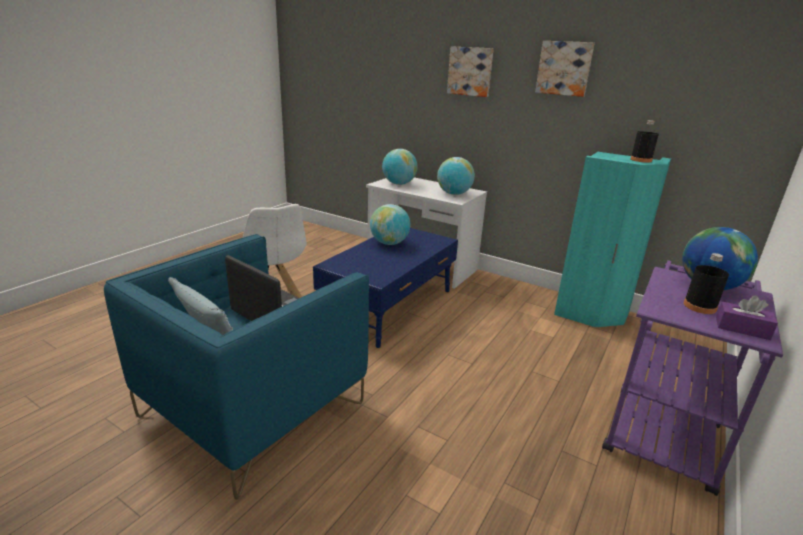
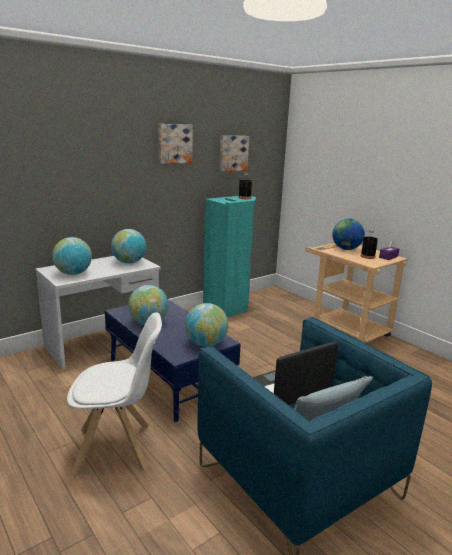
camera: 70 degrees left, 5 degrees down
(365, 272) = (206, 344): none -> globe
(470, 71) = (101, 151): picture -> picture (233, 153)
(663, 429) = (344, 329): purple cart -> beige cart

